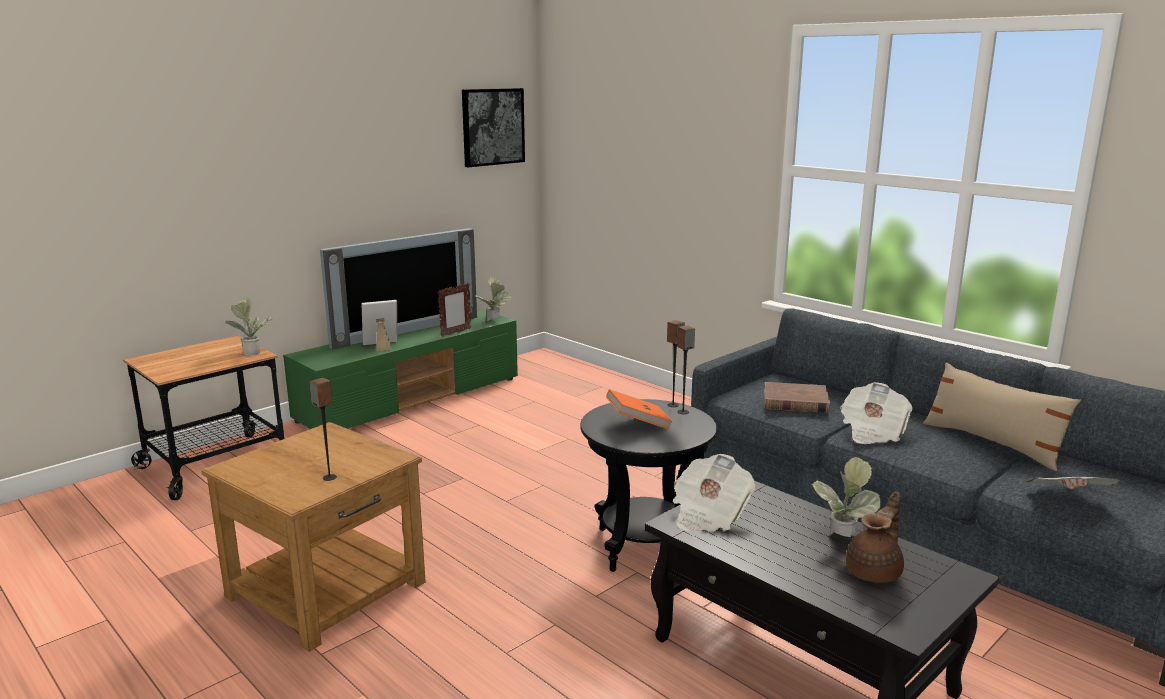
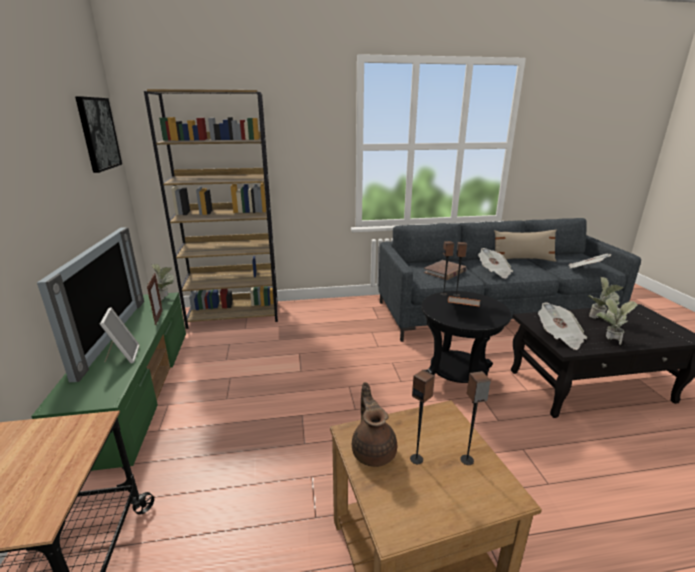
camera: 55 degrees left, 5 degrees up
(251, 352) = (76, 425): potted plant -> potted plant (608, 341)
(314, 459) = (416, 459): none -> speaker
(381, 346) = (123, 356): picture frame -> picture frame turned 150 degrees clockwise
(594, 381) = (235, 314): none -> brown bookcase
(875, 572) = (633, 323): brown teapot -> brown teapot (373, 450)

